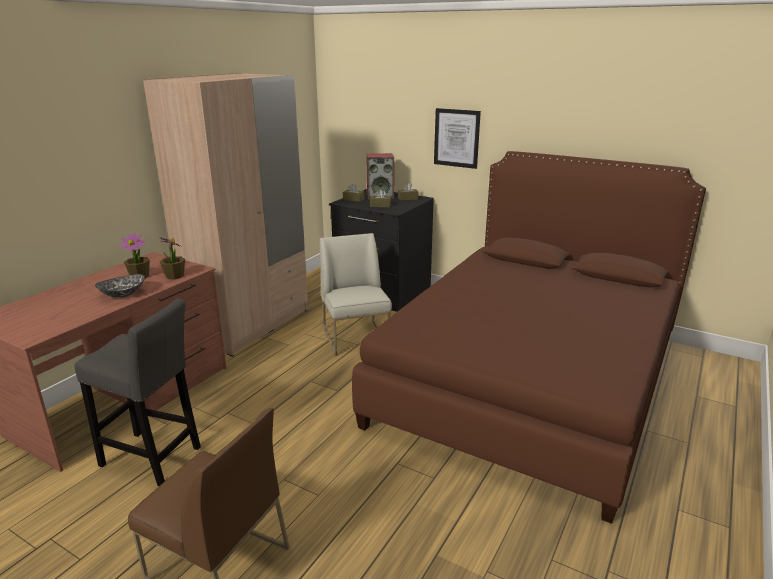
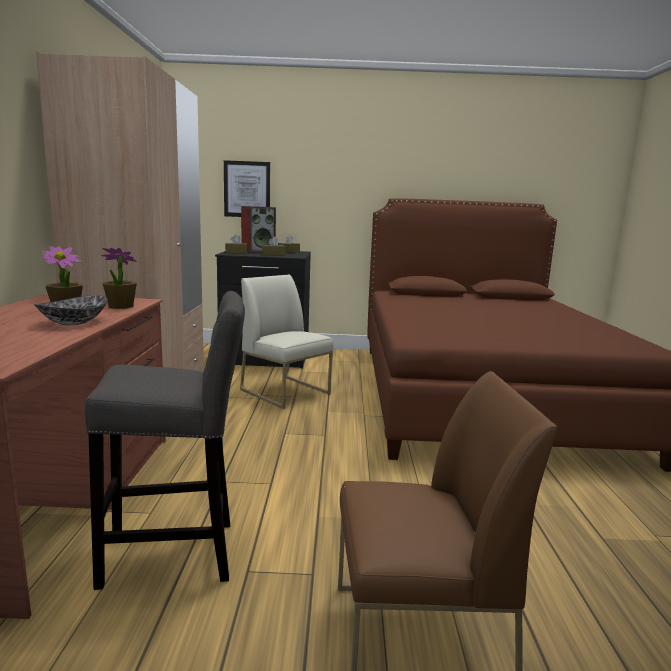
camera: 30 degrees left, 10 degrees down
(456, 138) = (333, 190): picture -> picture (247, 189)

